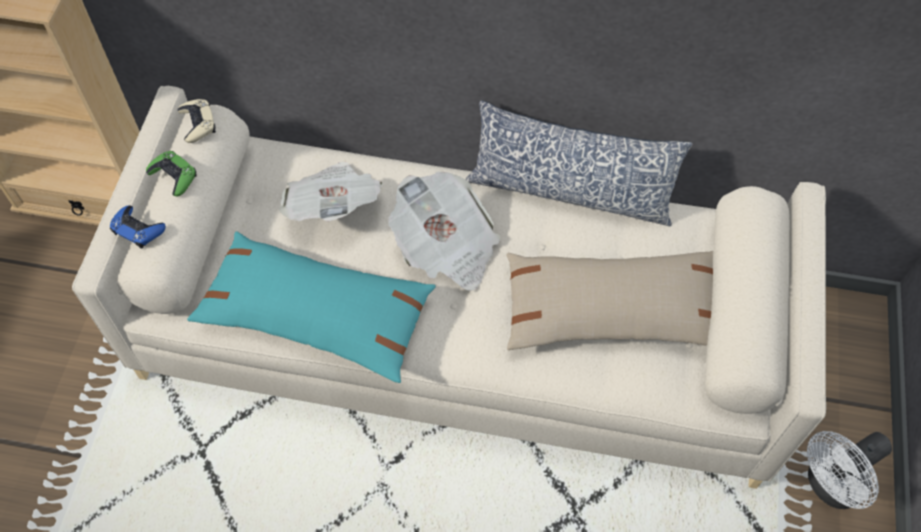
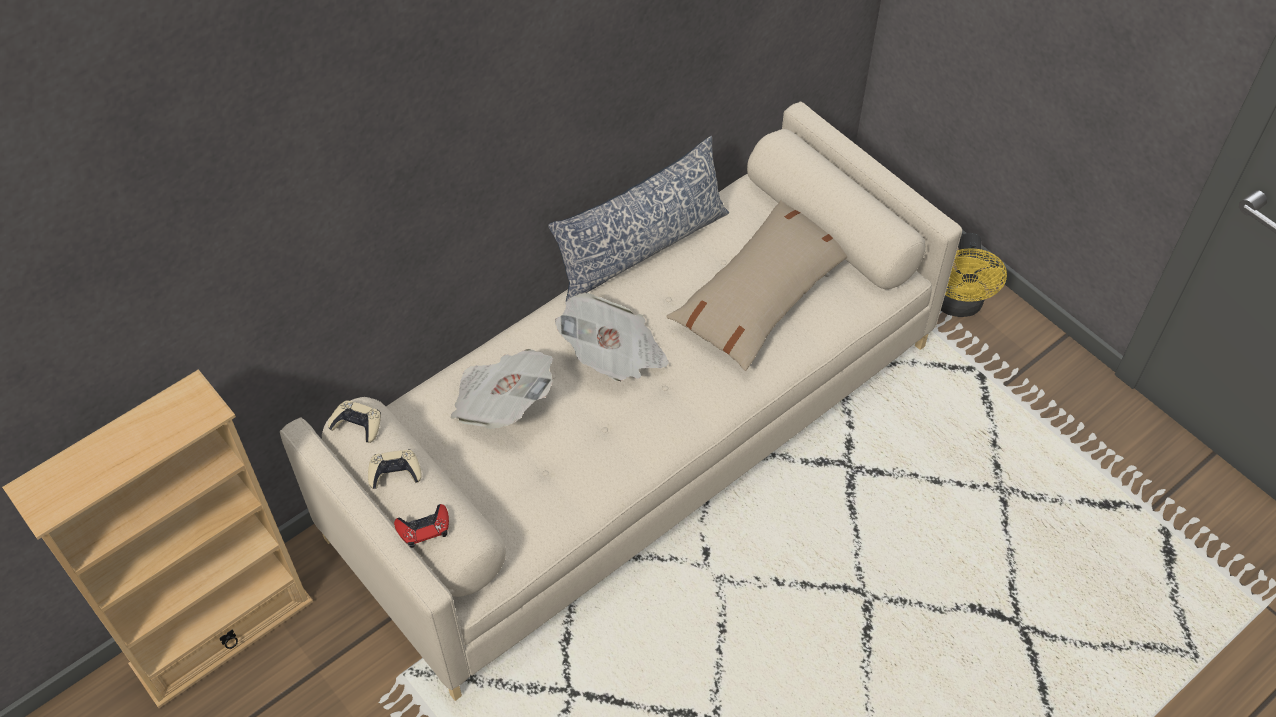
camera: 50 degrees left, 5 degrees down
(138, 230) = (424, 528): blue game controller -> red game controller
(174, 176) = (395, 472): green game controller -> beige game controller
(316, 315) = (591, 478): turquoise pillow -> none
(829, 486) = (957, 305): white fan -> yellow fan

